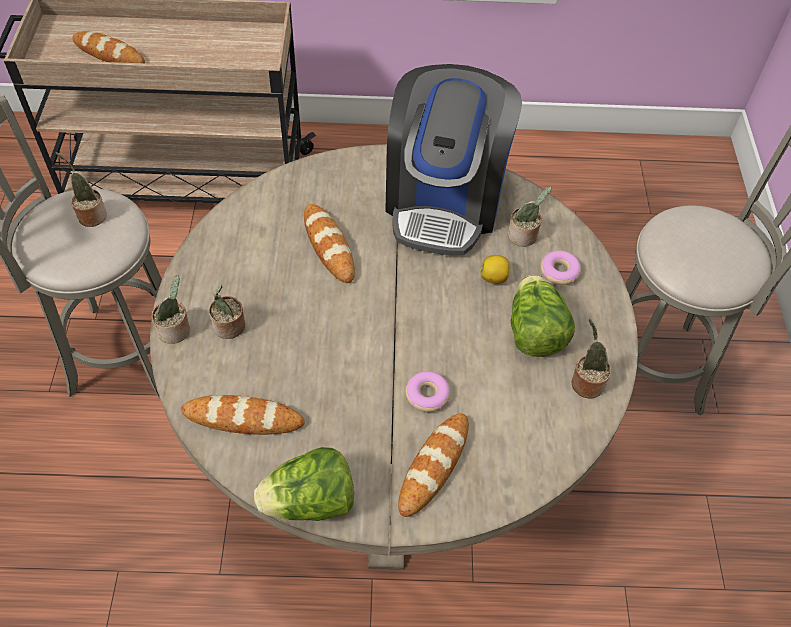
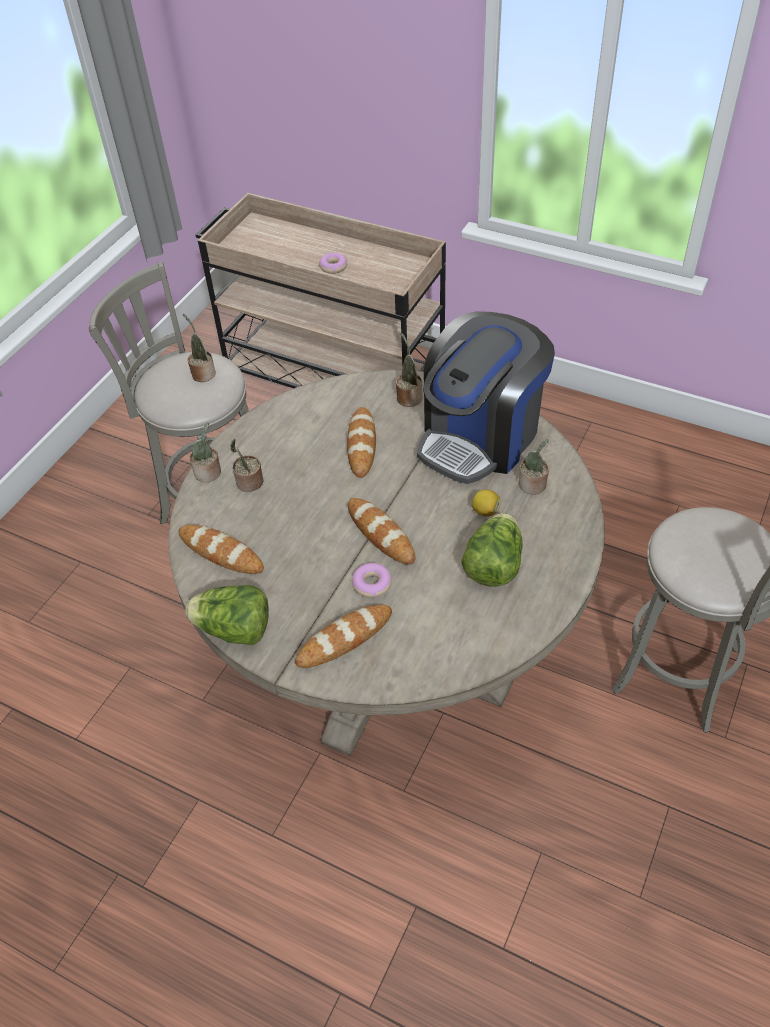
camera: 30 degrees right, 5 degrees down
(109, 54) = (283, 253): bread -> bread (380, 534)
(559, 271) = (547, 523): donut -> donut (333, 267)
(585, 382) = (513, 620): potted plant -> potted plant (408, 397)

